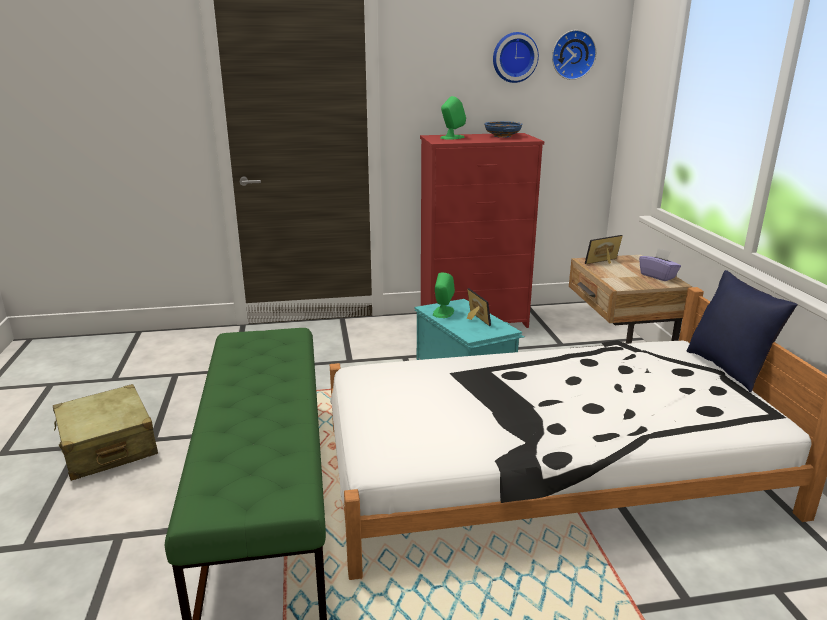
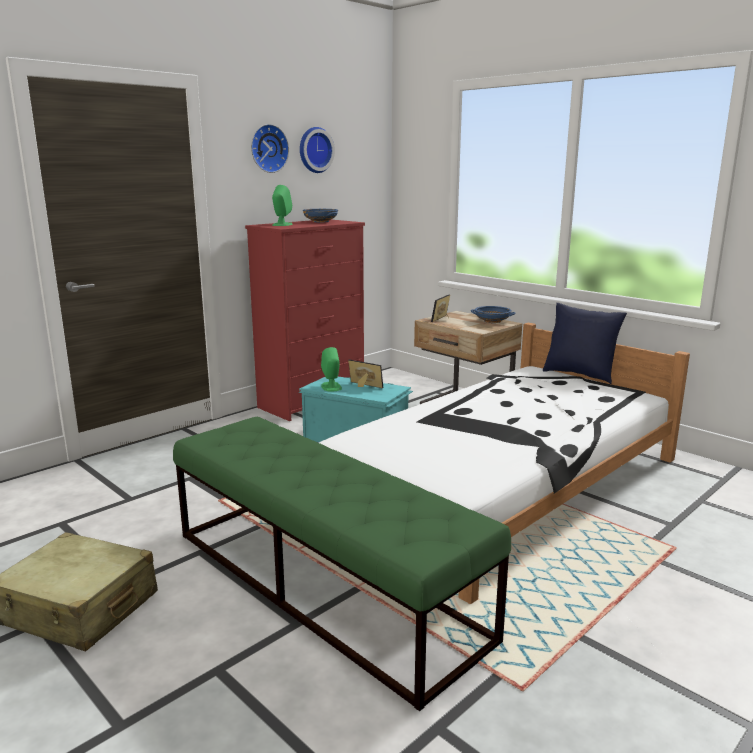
camera: 35 degrees left, 5 degrees down
(572, 55) = (356, 148): wall clock -> wall clock (268, 148)
(658, 276) = (492, 321): purple tissue box -> blue bowl

